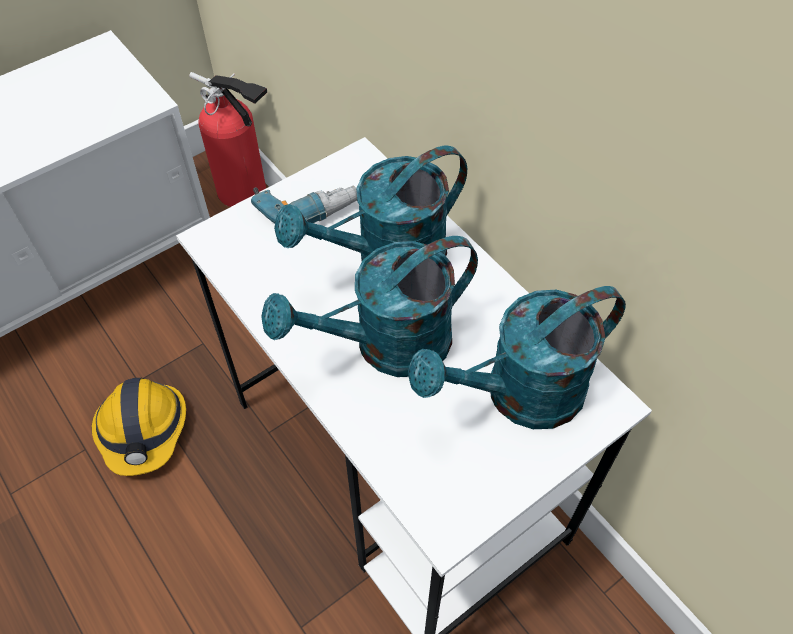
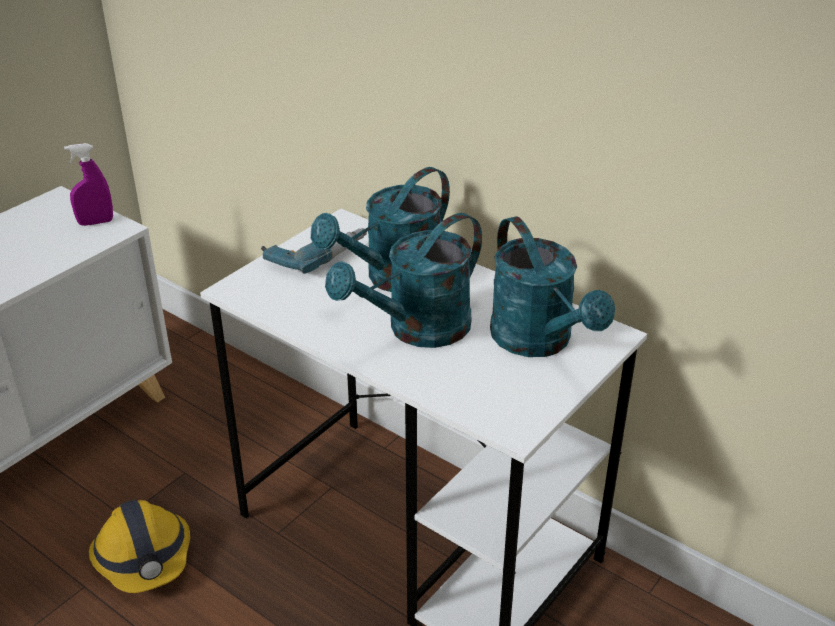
camera: 15 degrees left, 20 degrees down
(128, 88) = (96, 222): none -> purple spray bottle
(246, 192) = (190, 343): fire extinguisher -> none
(519, 395) = (539, 342): turquoise watering can -> turquoise watering can turned 75 degrees counterclockwise

